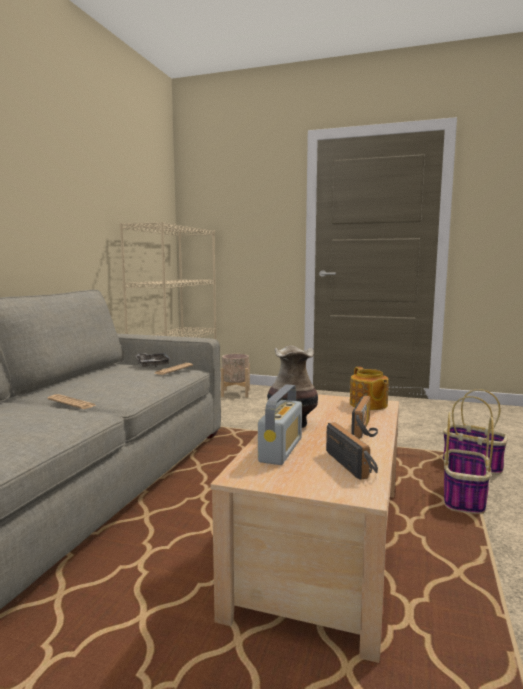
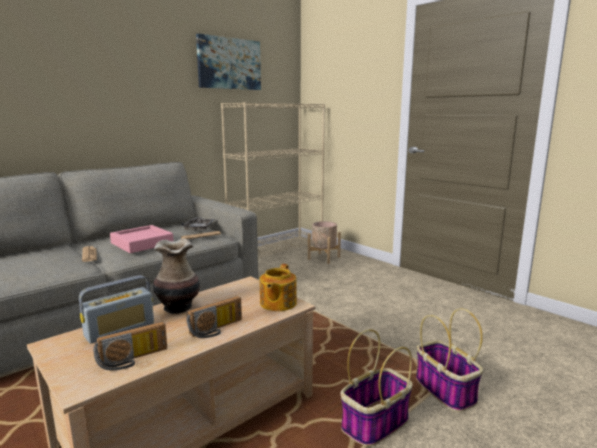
camera: 30 degrees right, 5 degrees up
(122, 179) = (229, 63): none -> picture
(122, 383) = (142, 243): none -> pink tray
(353, 464) = (133, 360): radio -> radio turned 45 degrees clockwise

